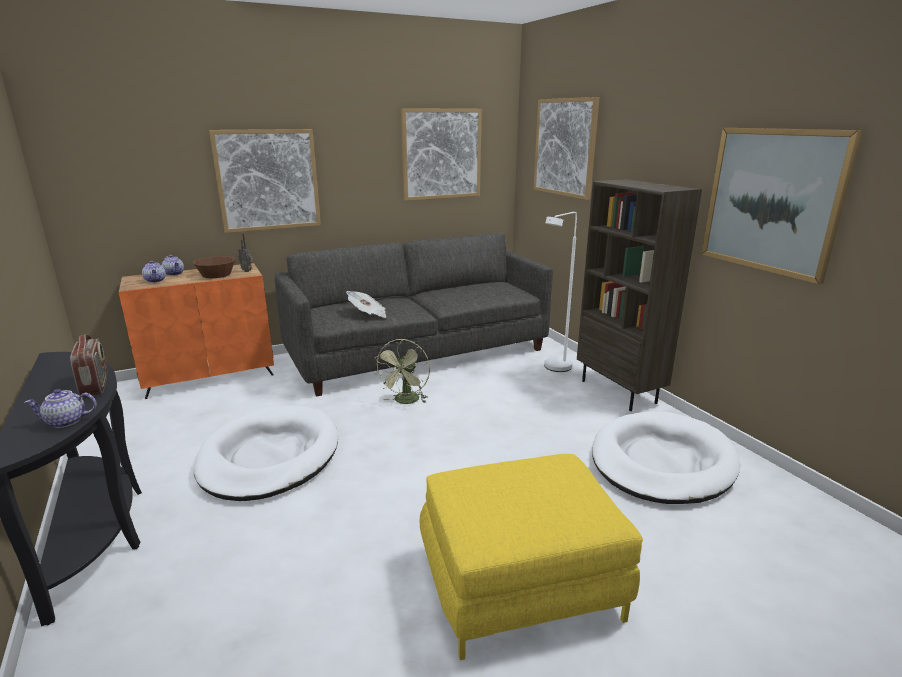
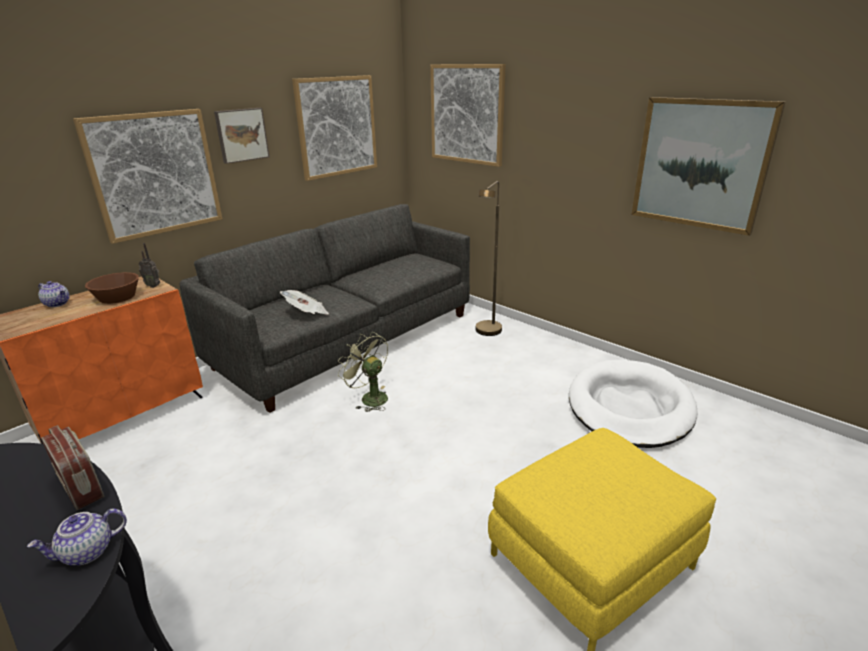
camera: 20 degrees left, 5 degrees up
(156, 280) = (40, 317): teapot -> none
(269, 457) = (262, 498): white dog bed -> none
(347, 154) = (241, 135): none -> picture
(405, 401) = (369, 397): green fan -> green fan turned 135 degrees clockwise
(554, 369) = (487, 333): white floor lamp -> brown floor lamp
(619, 392) = (555, 345): brown bookcase -> none

